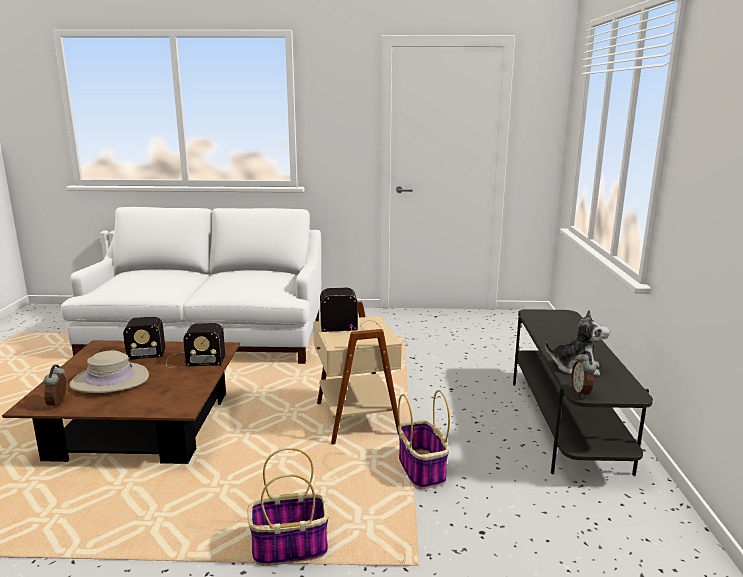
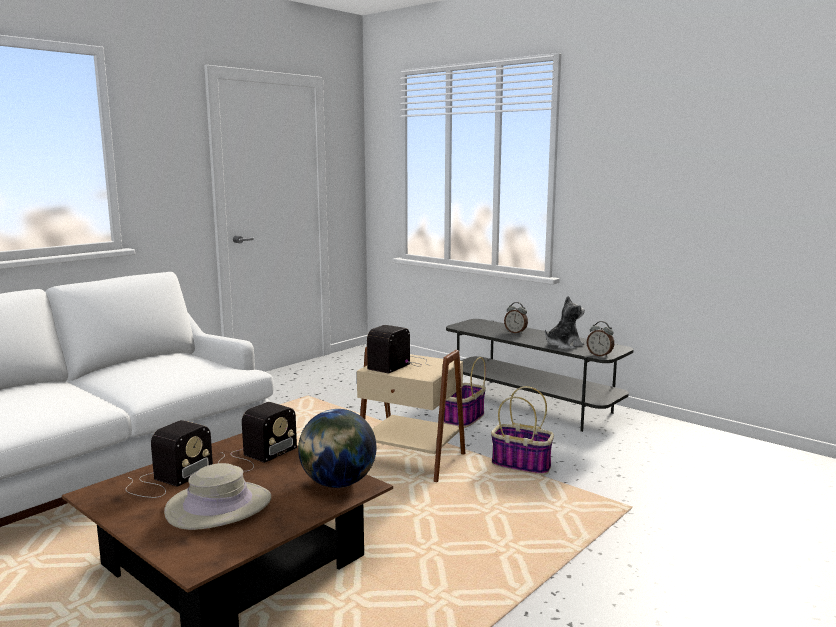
camera: 50 degrees left, 5 degrees down
(59, 404) = (227, 546): alarm clock -> alarm clock (515, 332)
(177, 399) = (338, 483): none -> globe
(288, 548) = (559, 547): basket -> basket (464, 419)

